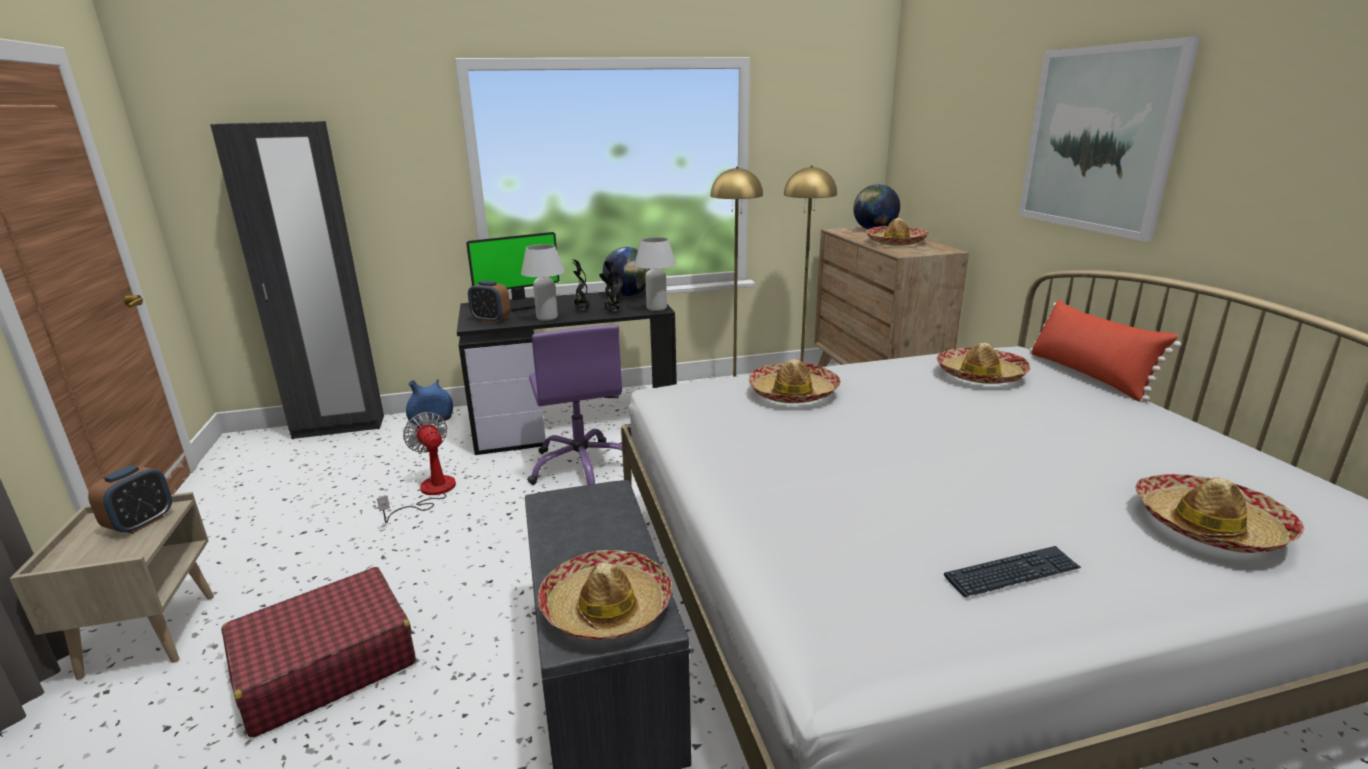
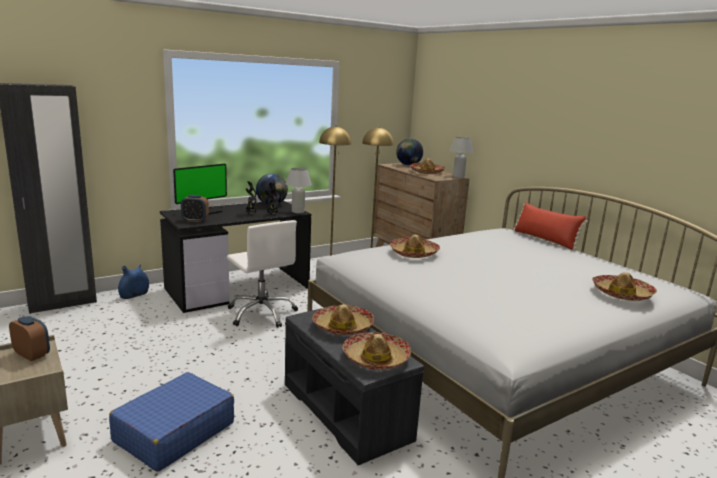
camera: 20 degrees left, 5 degrees down
(141, 523) = (32, 355): alarm clock -> alarm clock turned 60 degrees counterclockwise
(325, 665) = (174, 432): red suitcase -> blue suitcase
(430, 493) = (168, 337): fan -> none
(547, 318) = (232, 218): white table lamp -> white table lamp (458, 177)
(582, 466) = (262, 313): purple office chair -> white office chair
(980, 375) = (498, 241): hat -> hat (342, 327)
(1012, 573) = (560, 316): keyboard -> none
(1098, 139) = (539, 122): picture -> none

